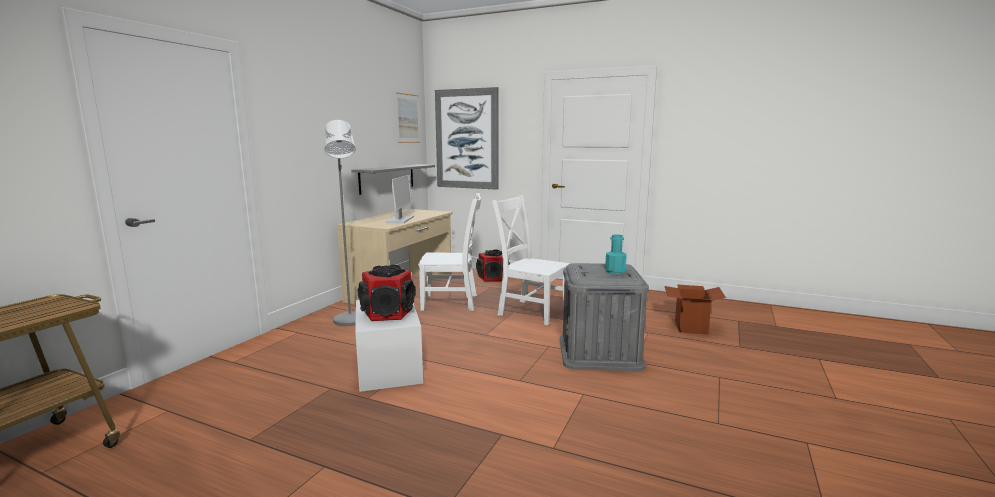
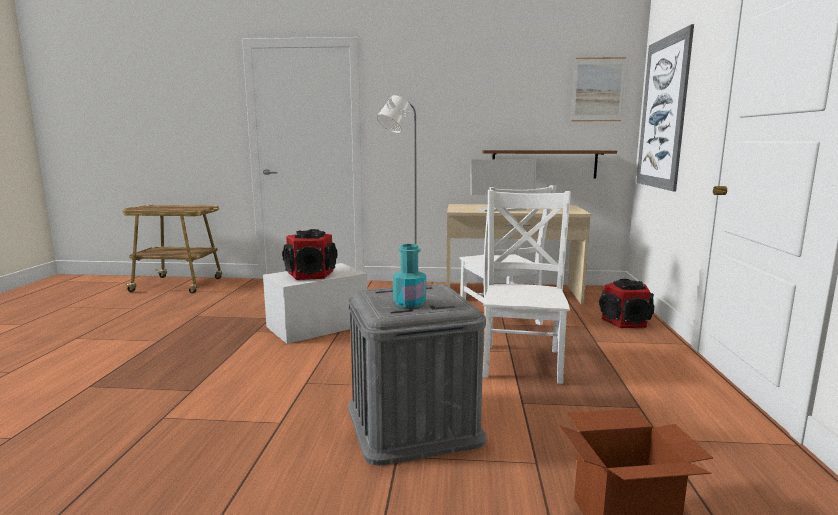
camera: 70 degrees right, 0 degrees up
(387, 178) = (544, 164): grey shelf -> brown shelf

